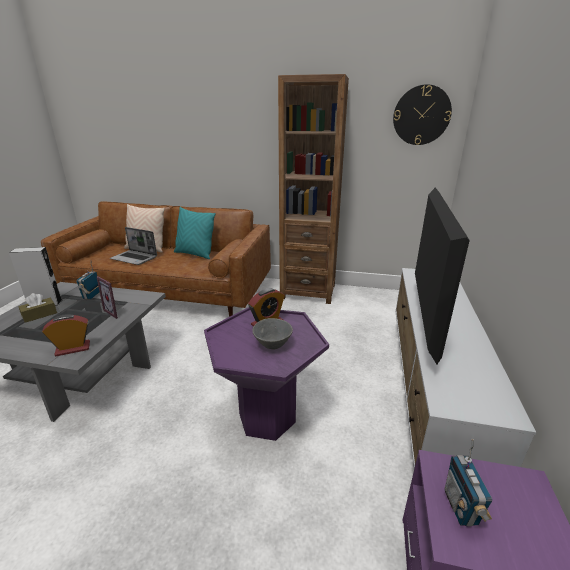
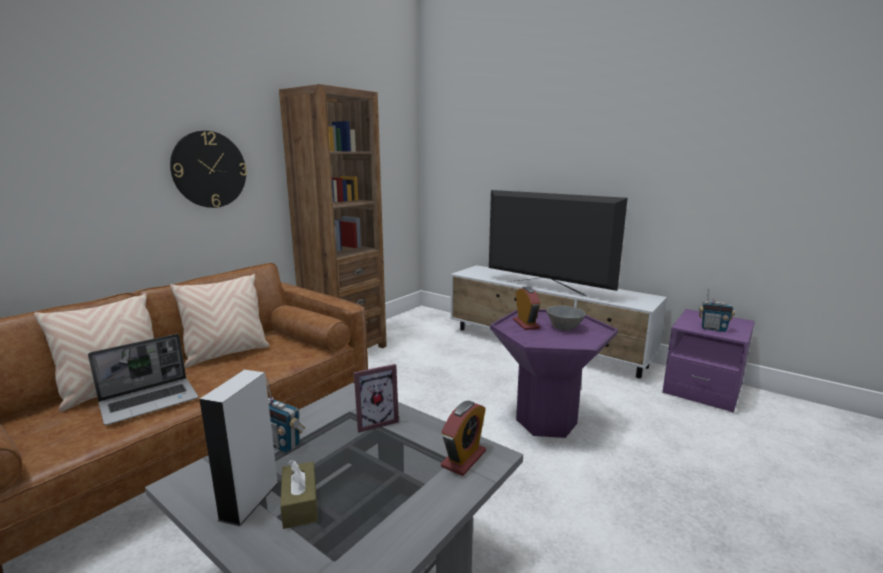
camera: 65 degrees left, 10 degrees down
(73, 349) = (463, 459): alarm clock -> alarm clock turned 150 degrees counterclockwise
(195, 254) = (226, 354): turquoise pillow -> beige pillow
(421, 115) = (392, 137): wall clock -> wall clock (209, 169)

